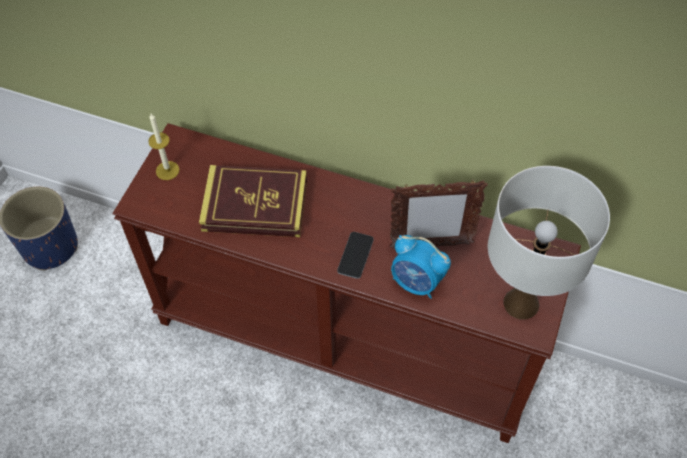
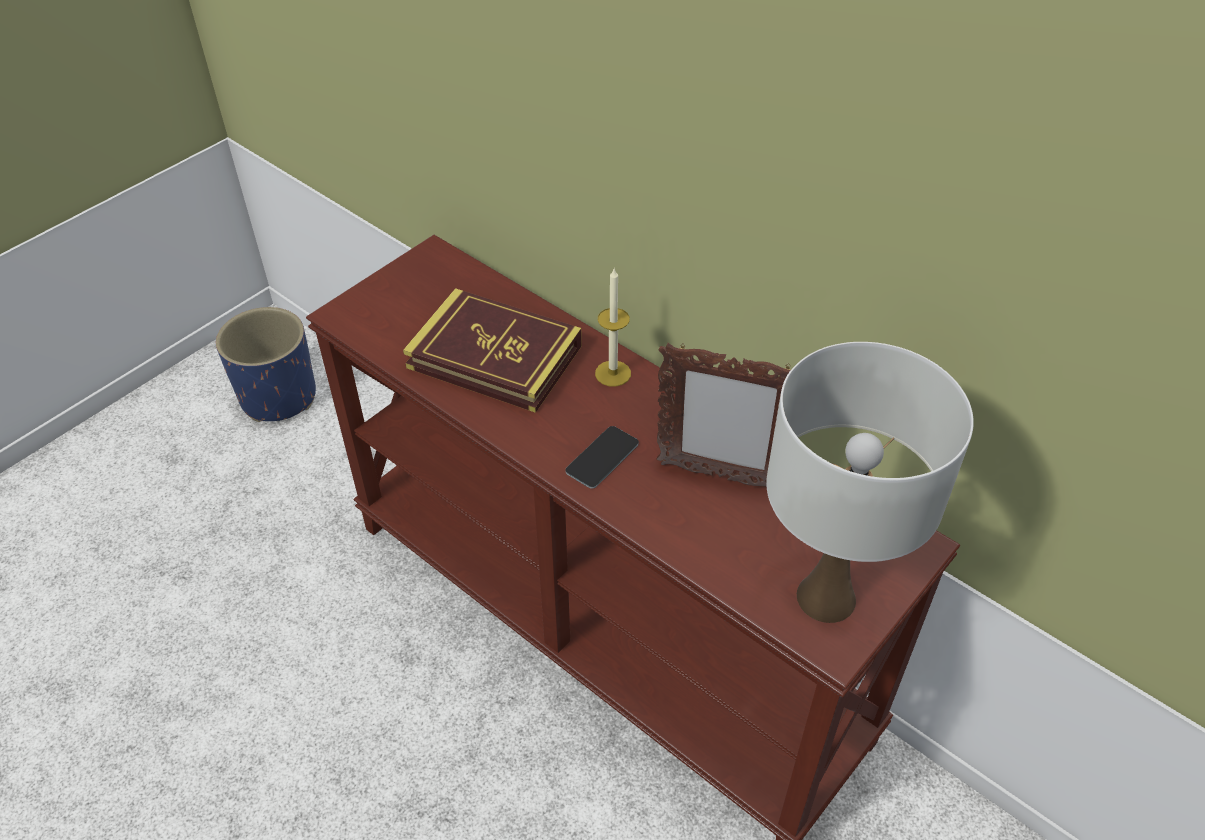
camera: 20 degrees right, 10 degrees down
(167, 170) = (402, 286): candle -> candle (613, 373)
(417, 282) = (675, 519): alarm clock -> none

